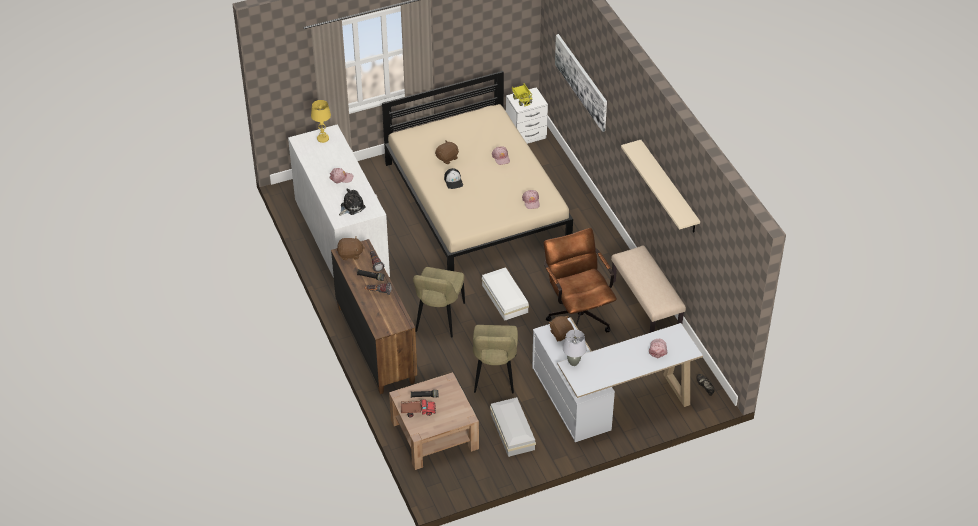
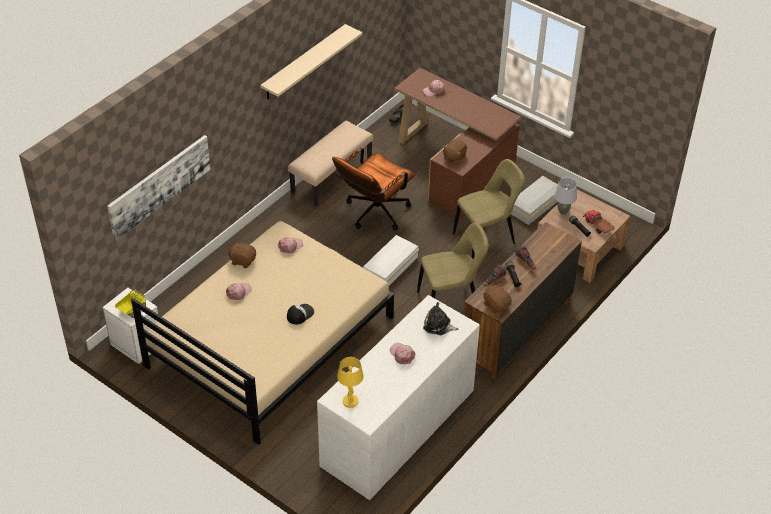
camera: 120 degrees left, 0 degrees up
(447, 158) = (266, 334): brown plush toy -> brown plush toy (243, 260)
(573, 363) = (488, 129): grey table lamp -> grey table lamp (563, 211)
(607, 399) = (455, 165): white desk -> brown desk

